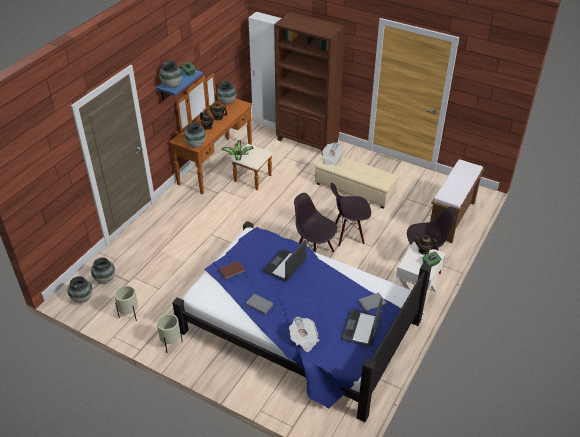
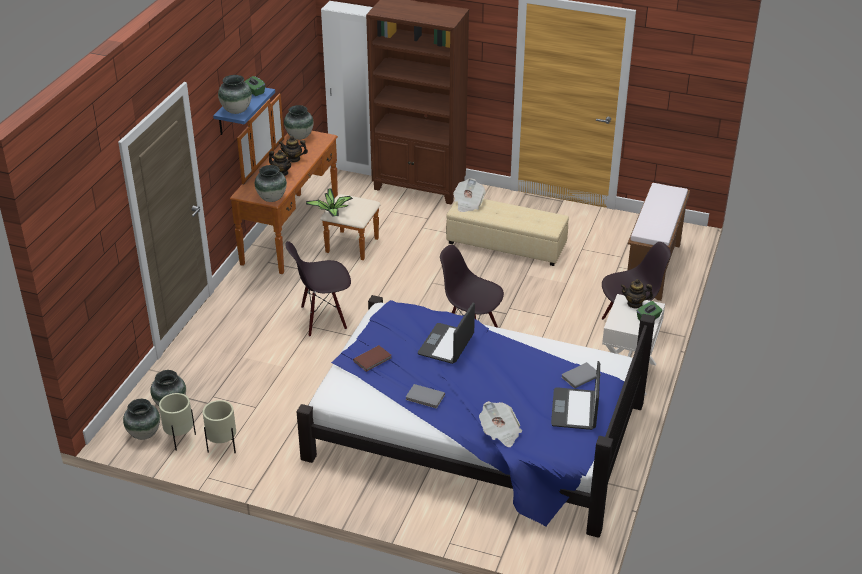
camera: 10 degrees left, 5 degrees down
(171, 344) = (296, 476): beige planter -> beige planter (180, 439)
(348, 234) = (513, 305): black chair -> black chair (323, 318)

